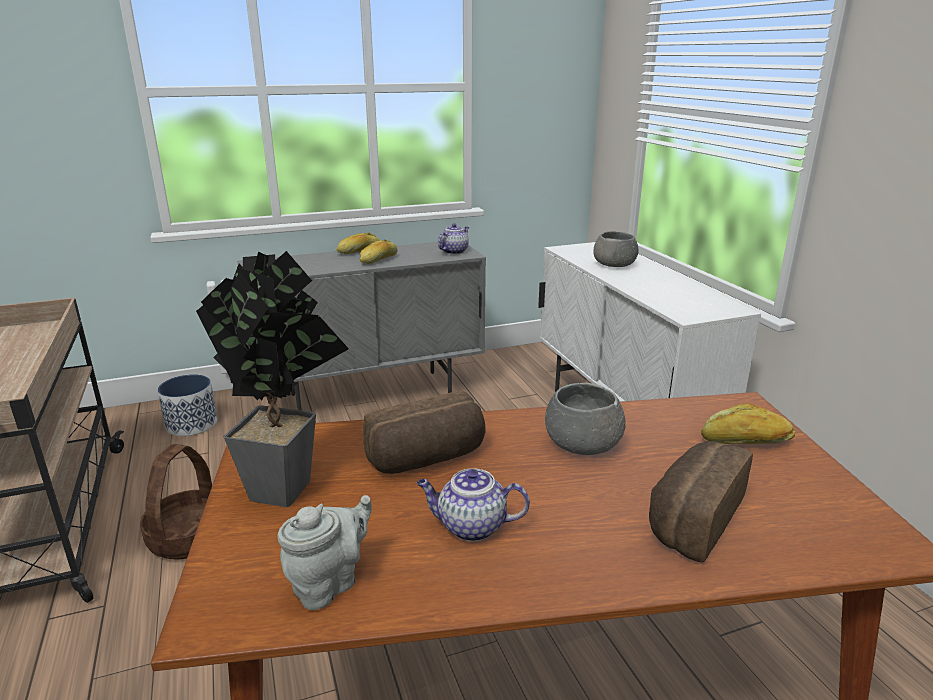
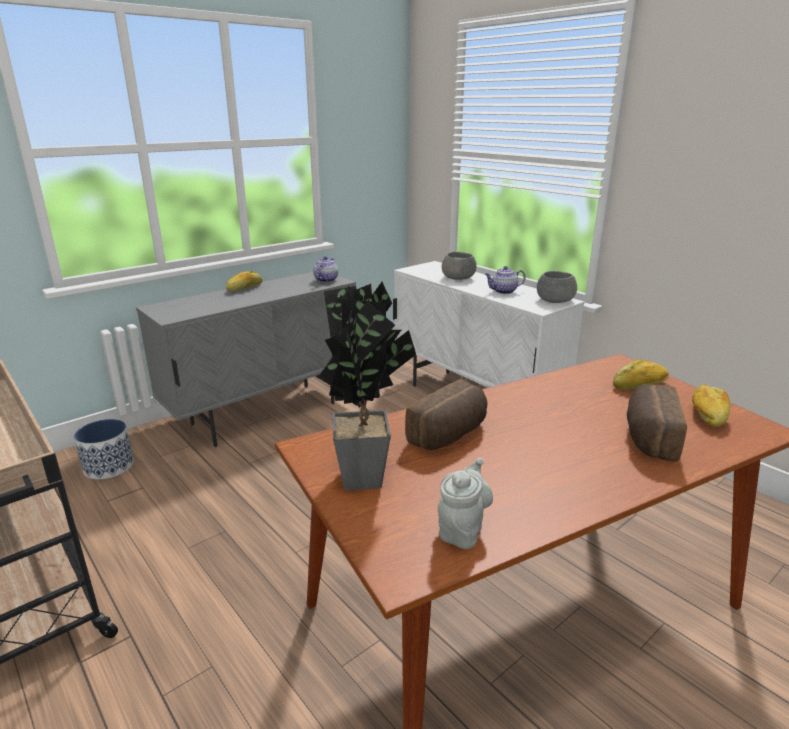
camera: 20 degrees left, 0 degrees up
(188, 537) = (173, 561): basket -> none
(379, 260) = (269, 293): bread -> bread (707, 414)
(470, 527) = (521, 472): teapot -> teapot (503, 291)
(583, 444) = (544, 405): grey bowl -> grey bowl (555, 300)

